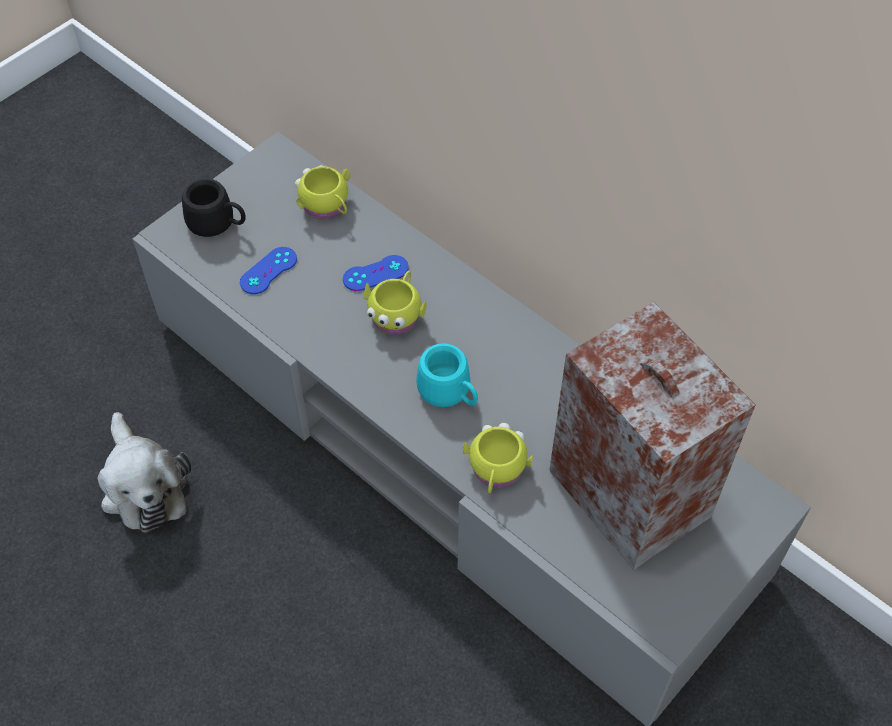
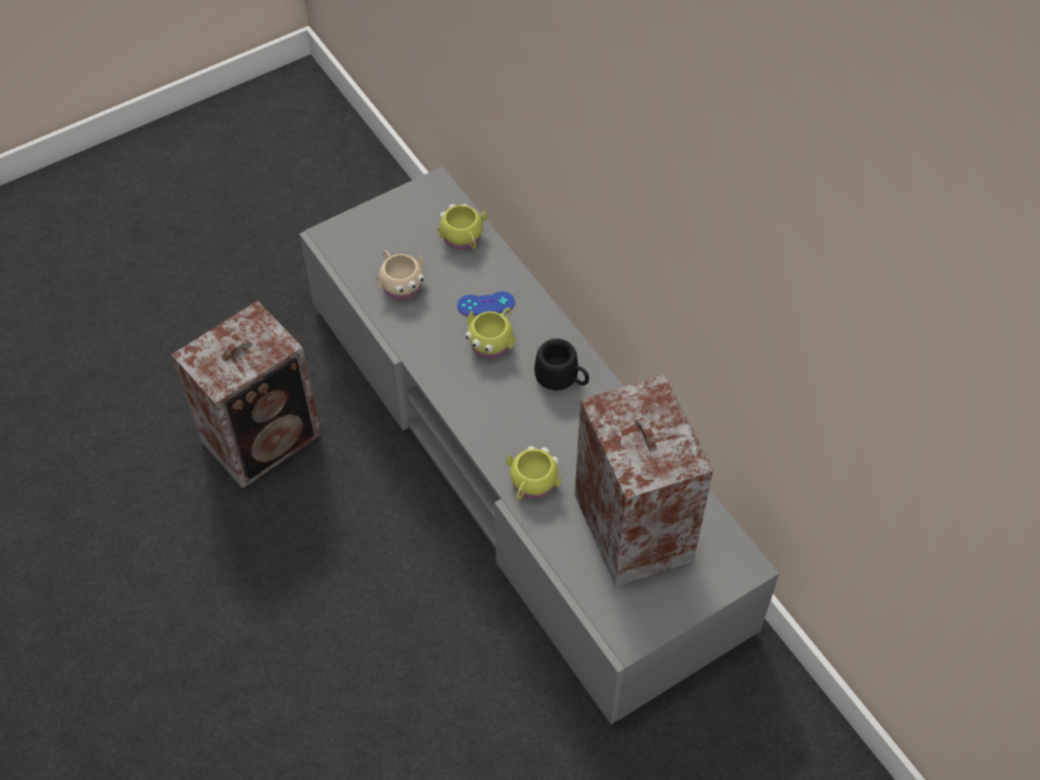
camera: 15 degrees right, 0 degrees up
(143, 485) = (265, 437): plush toy -> speaker
(218, 224) = (370, 236): black mug -> black mug (562, 379)
(268, 271) = (400, 283): blue game controller -> beige mug
(450, 394) = (514, 415): turquoise mug -> none

